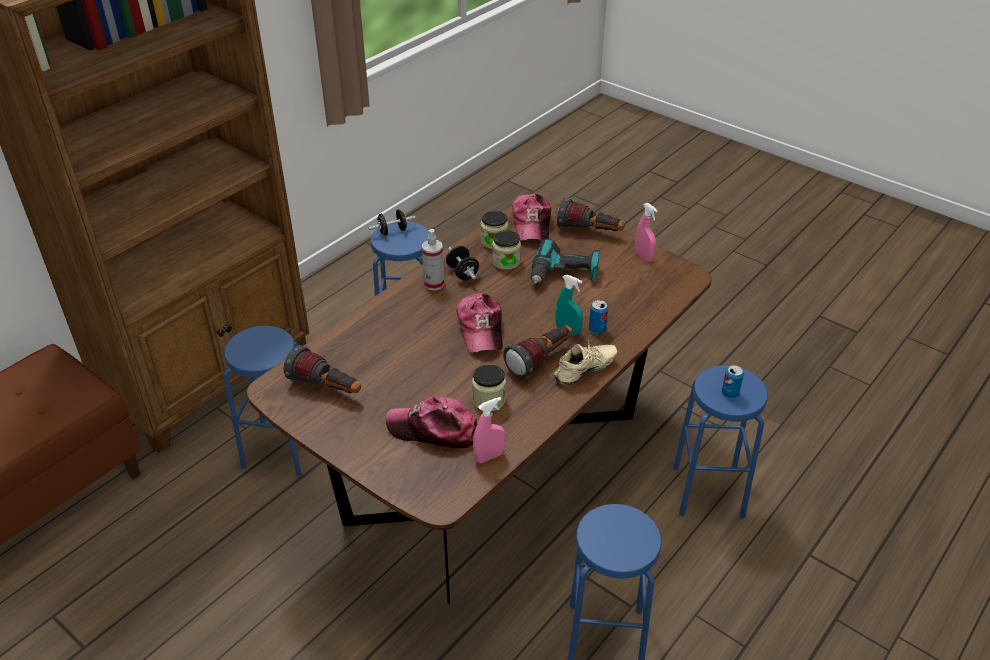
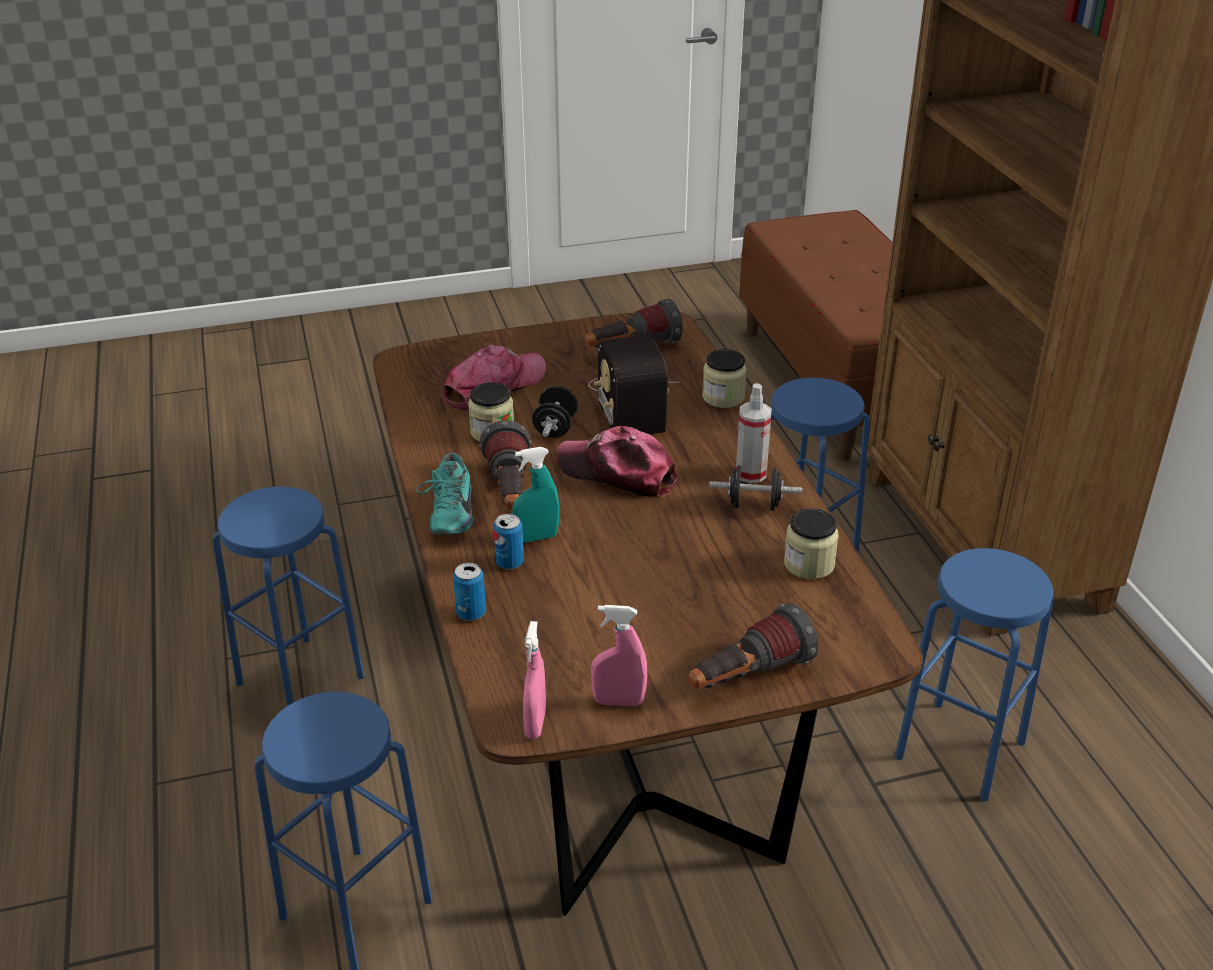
camera: 125 degrees right, 5 degrees down
(392, 231) = (1018, 579): black dumbbell -> black dumbbell (555, 428)
(397, 359) = (630, 401): none -> radio
(489, 457) = (417, 402): pink spray bottle -> pink spray bottle (535, 724)
(506, 262) = (744, 553): jar -> jar (723, 397)
(532, 224) = (826, 624): cap -> none
(564, 274) = (658, 592): power drill -> none
(586, 372) = (448, 515): beige shoe -> turquoise shoe
(730, 393) = (319, 727): can -> can (471, 613)

